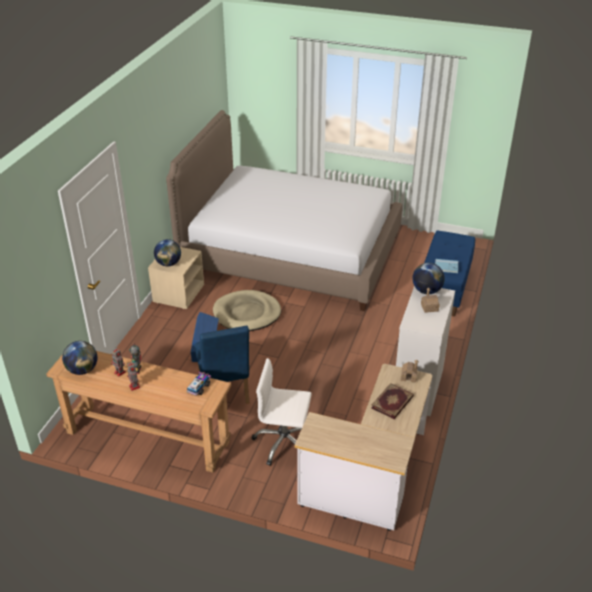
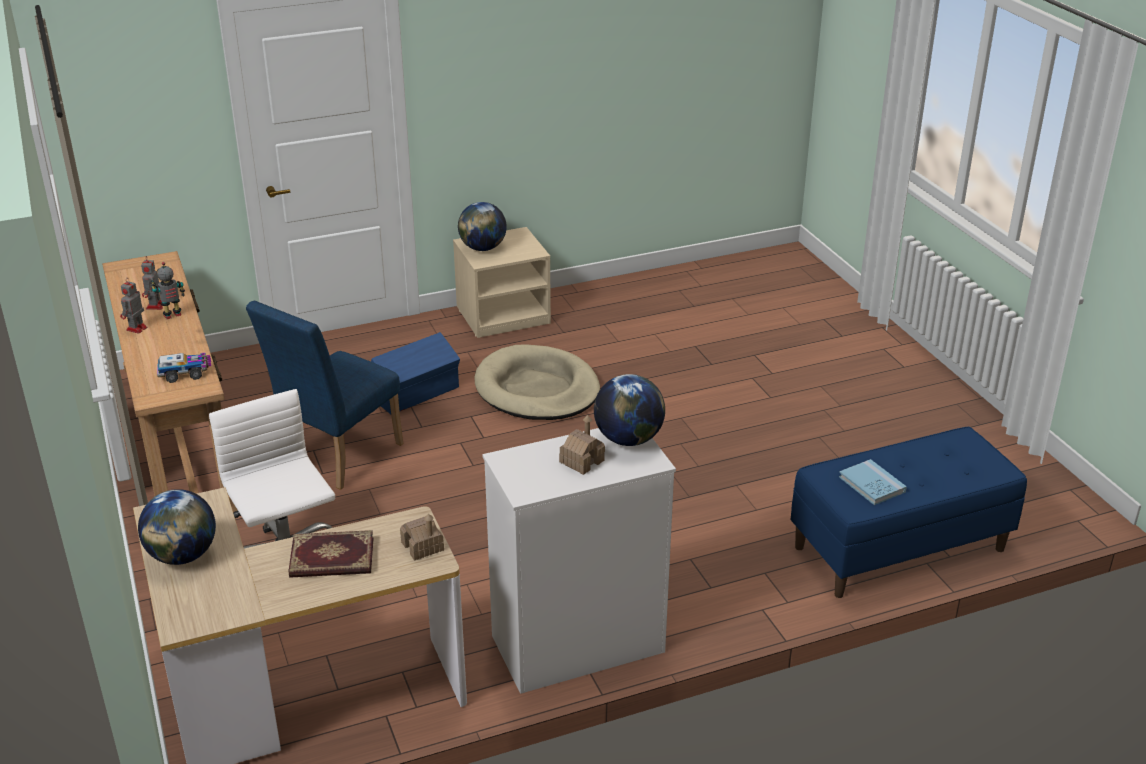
camera: 50 degrees right, 5 degrees down
(82, 370) = (133, 281): globe -> globe (182, 556)
(291, 253) = (739, 354): bed -> none

